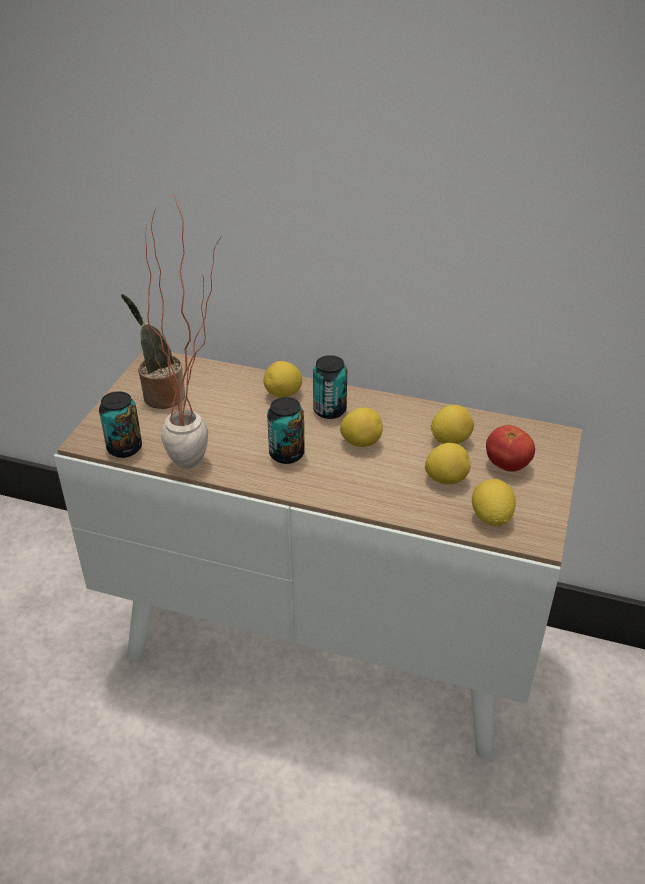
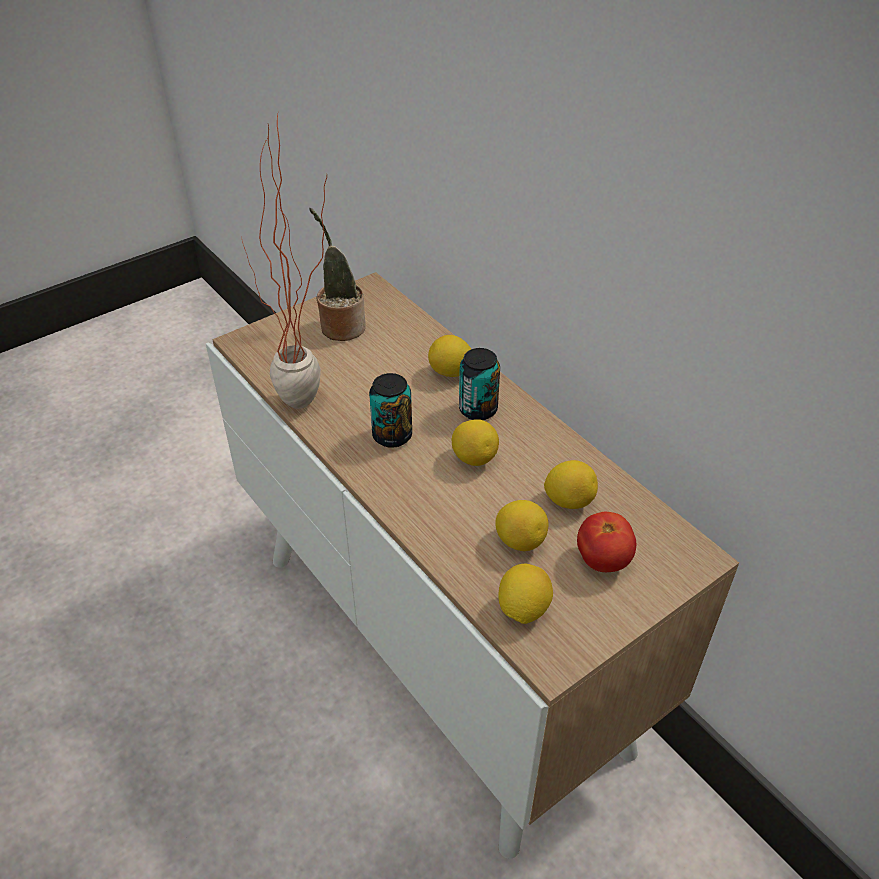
camera: 35 degrees right, 5 degrees up
(124, 448) = (263, 363): can -> none

